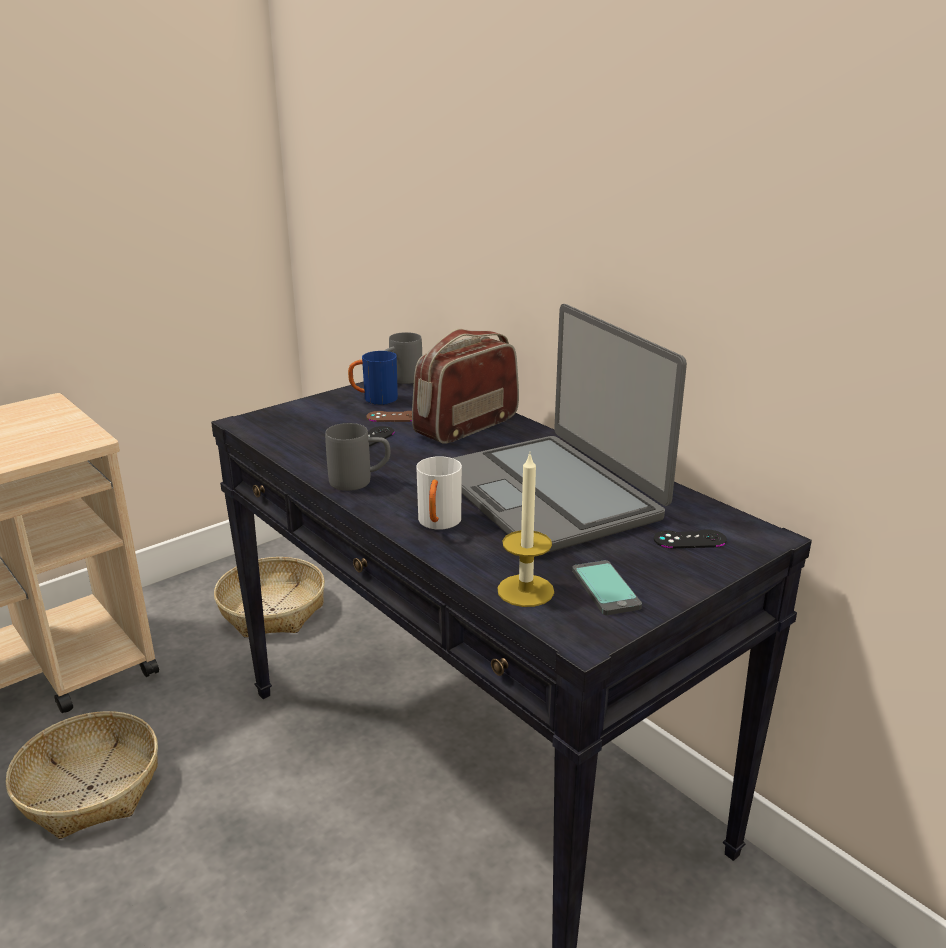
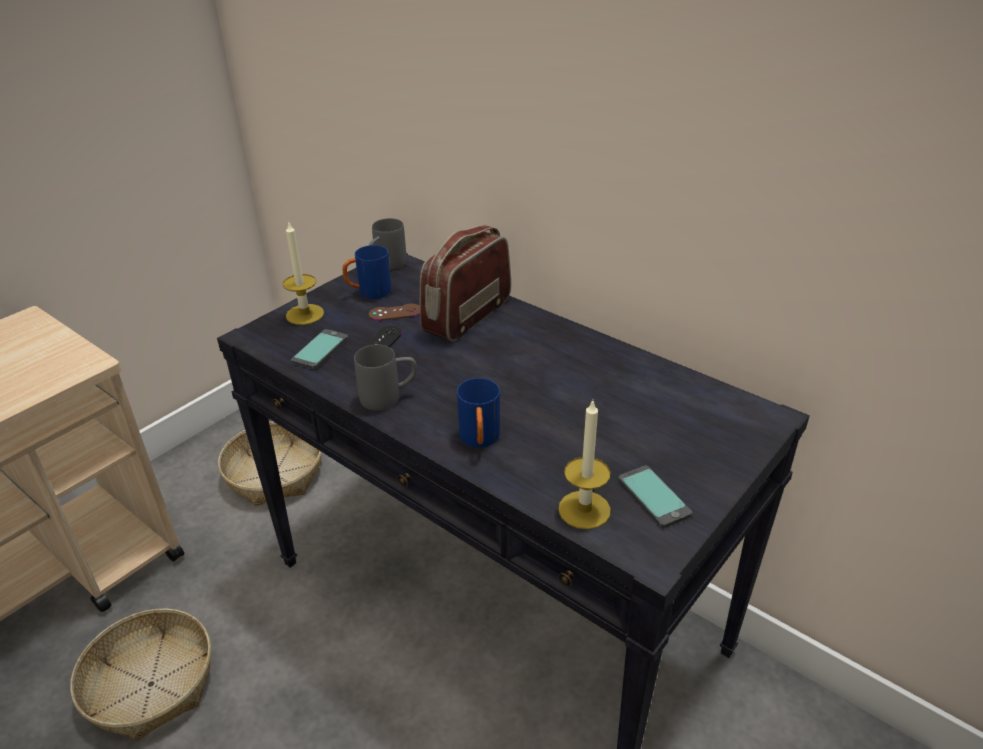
camera: 10 degrees left, 10 degrees up
(303, 411) = (305, 314): none -> candle
(306, 439) = (320, 350): none -> phone
(438, 524) = (480, 441): white mug -> blue mug
(549, 494) = (569, 391): laptop -> none
(689, 540) = (708, 429): black game controller -> none

